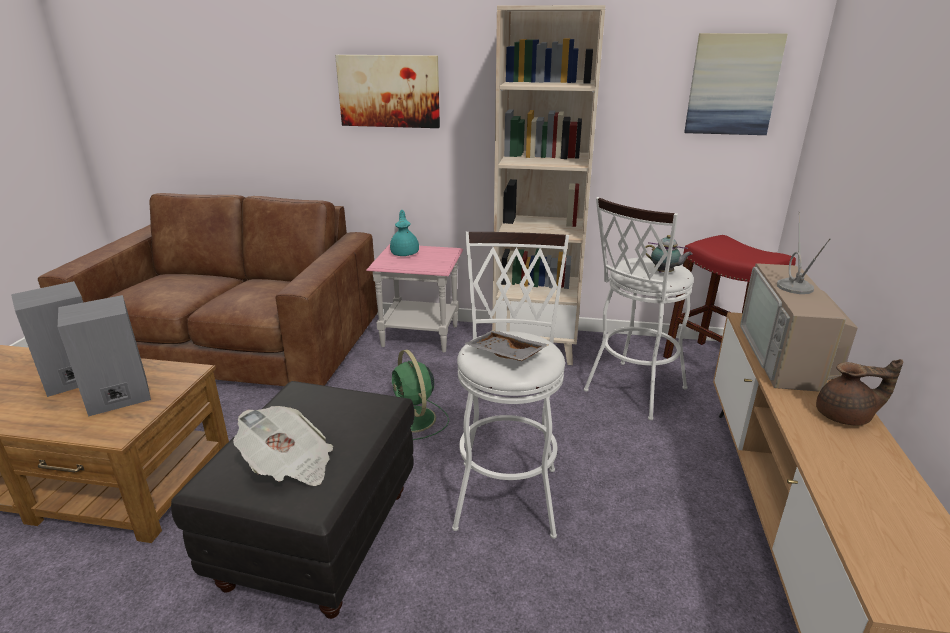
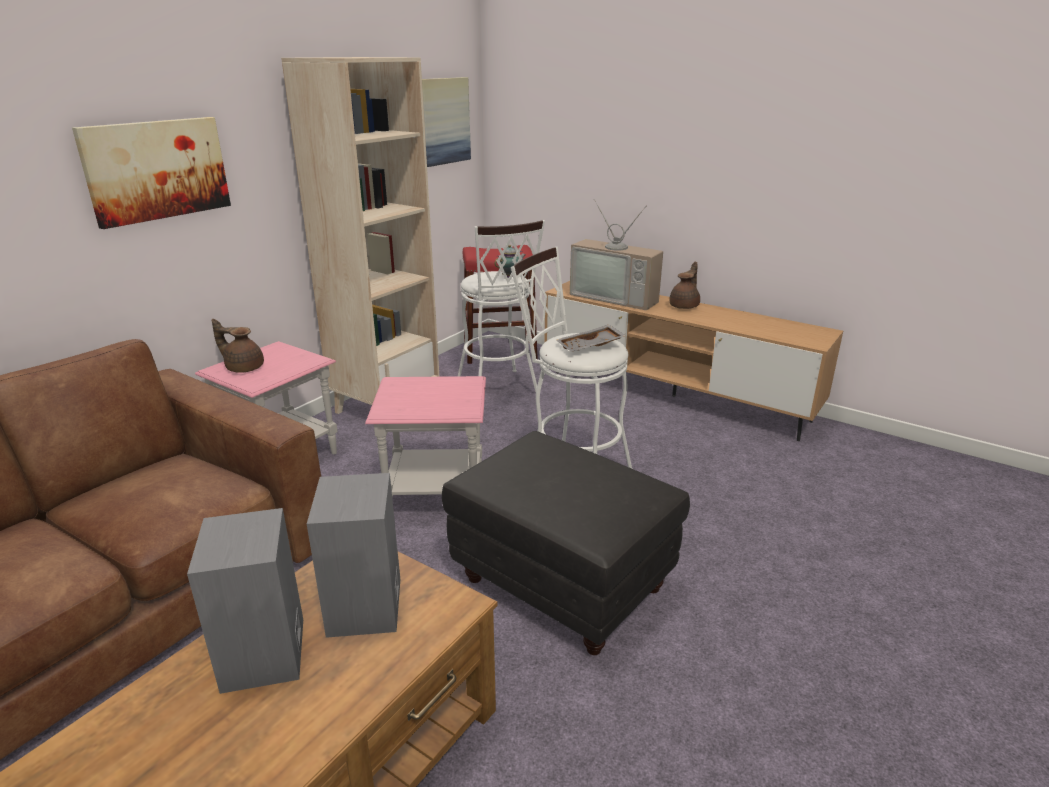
camera: 65 degrees left, 0 degrees up
(289, 465) = (601, 494): newspaper -> none
(405, 253) = (243, 367): turquoise teapot -> brown teapot
(414, 420) = (437, 497): green fan -> pink side table

